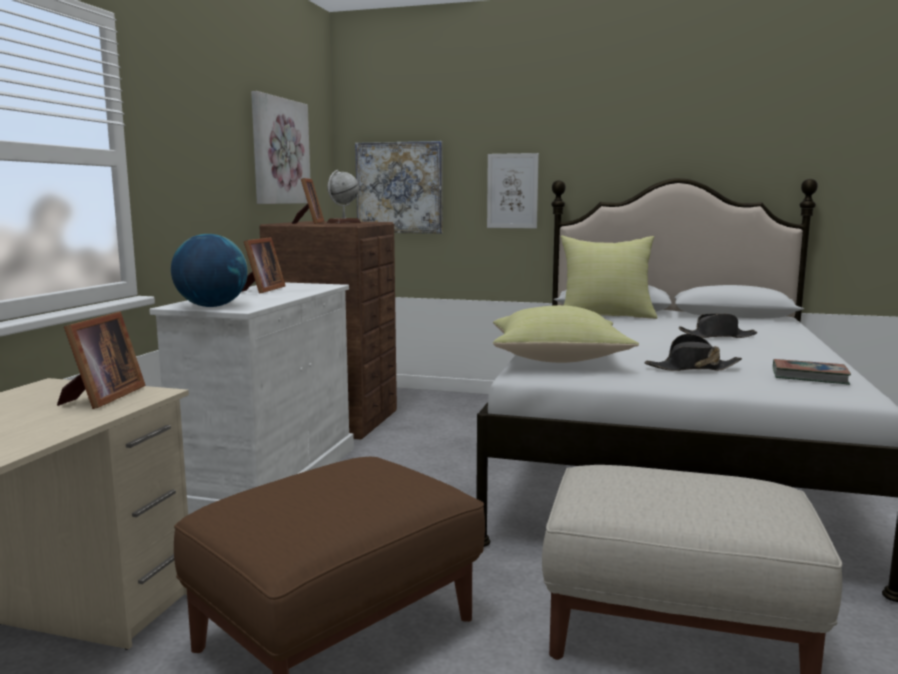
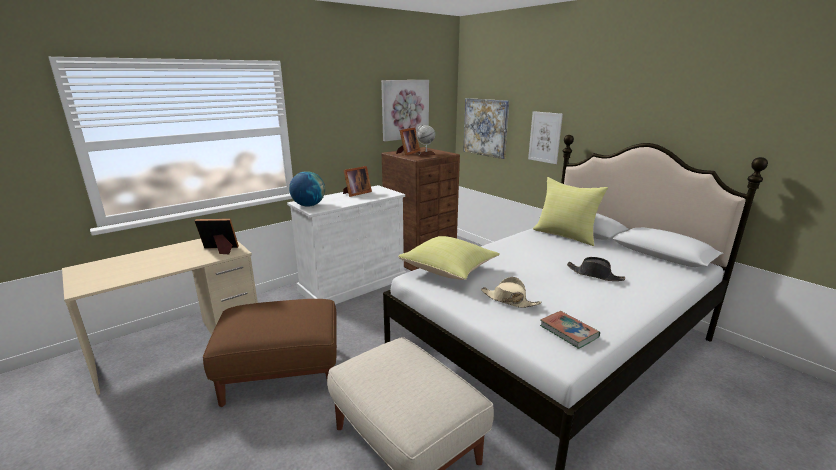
camera: 35 degrees right, 10 degrees up
(102, 398) = (220, 250): picture frame -> picture frame turned 135 degrees counterclockwise
(692, 368) = (509, 300): black hat -> beige hat

